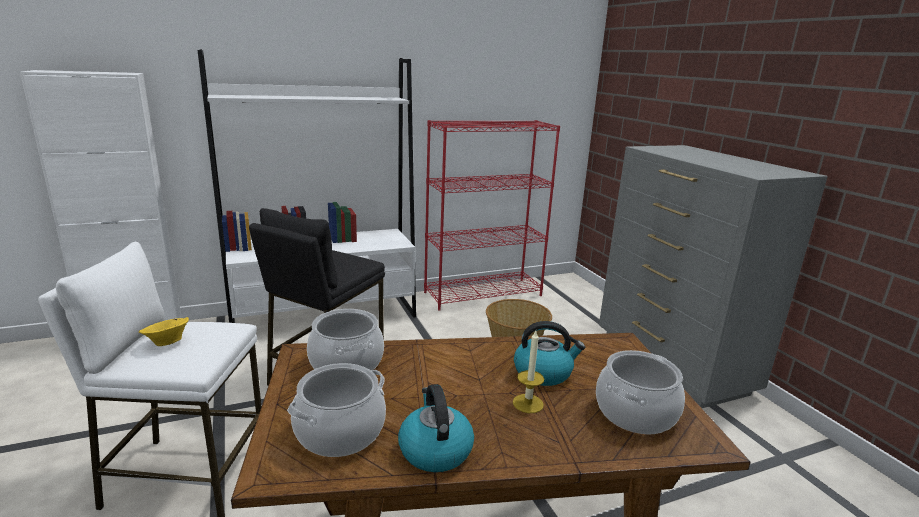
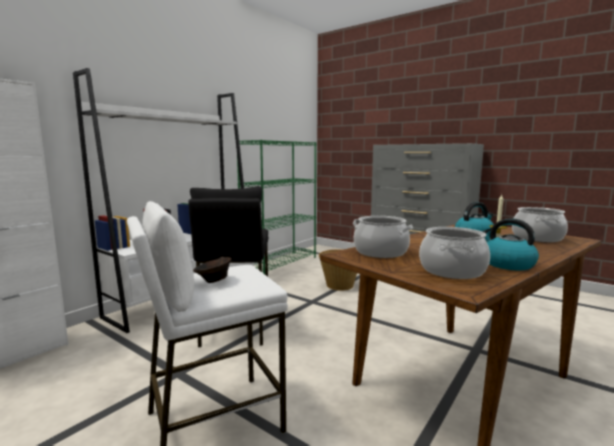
camera: 30 degrees left, 10 degrees down
(167, 343) = (213, 281): yellow bowl -> brown bowl
(483, 294) = (280, 263): red bookcase -> green bookcase

